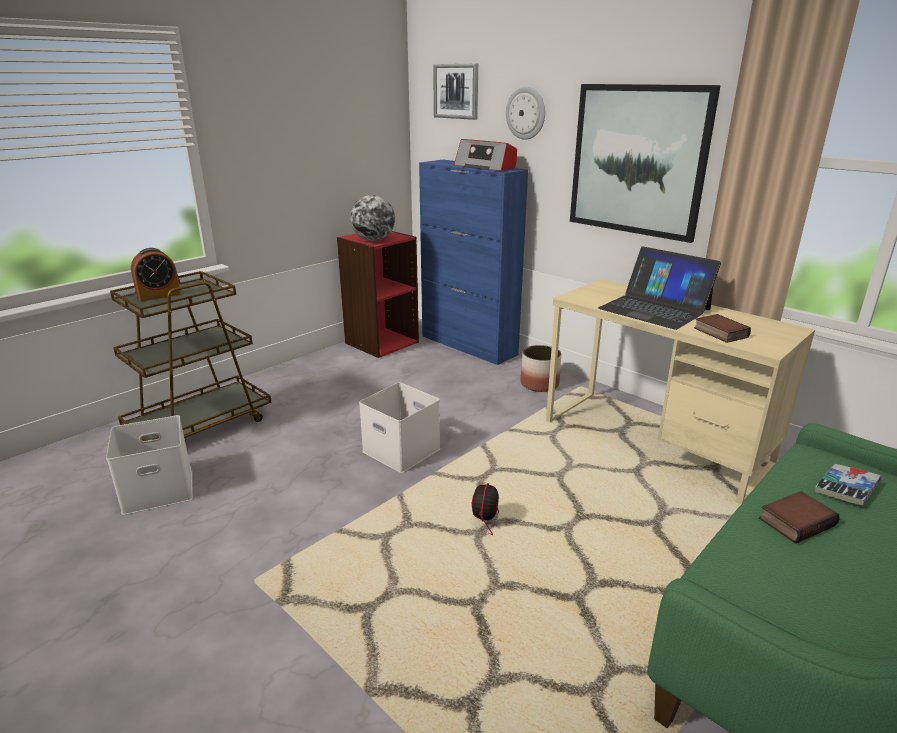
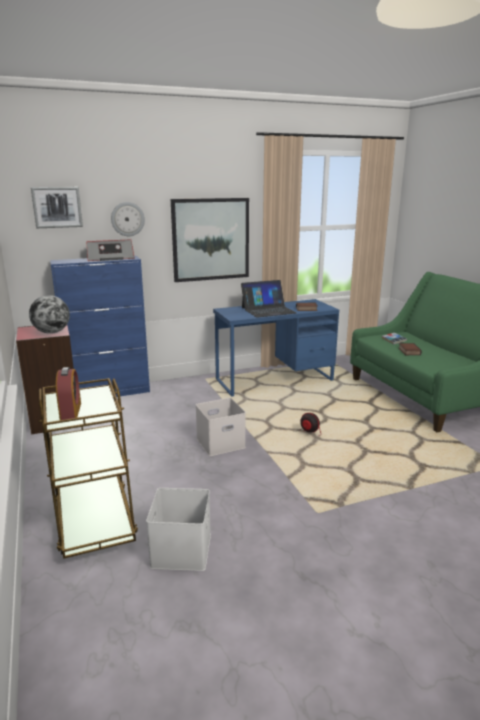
camera: 65 degrees left, 5 degrees down
(539, 384) = (189, 387): planter -> none
(654, 442) = (274, 380): beige desk -> blue desk

